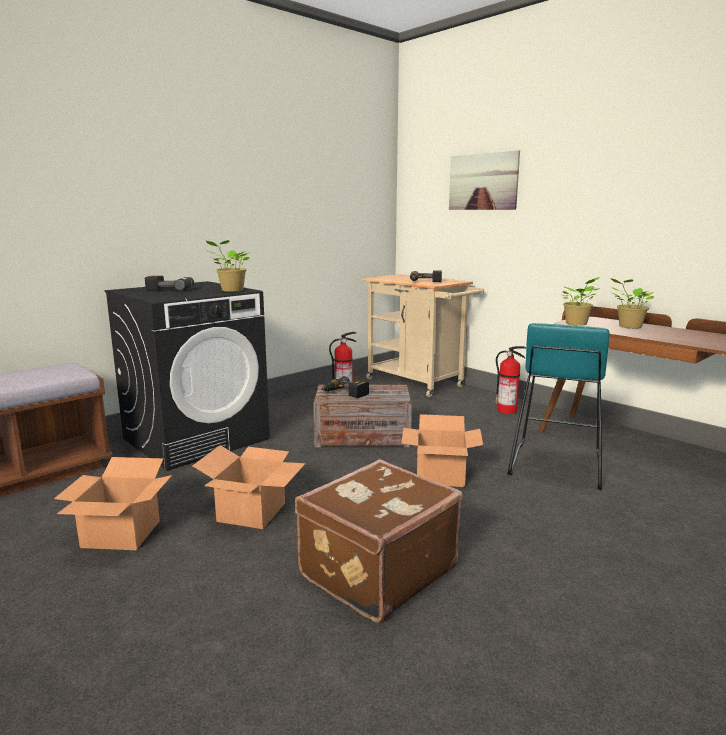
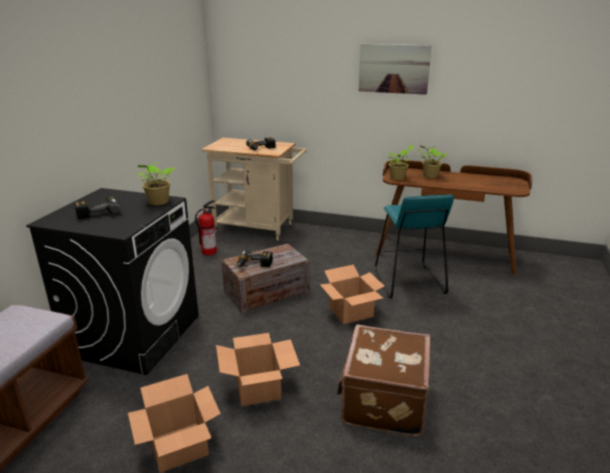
camera: 30 degrees left, 10 degrees up
(483, 181) = (297, 62): picture -> picture (394, 68)
(507, 411) = (342, 241): fire extinguisher -> none

